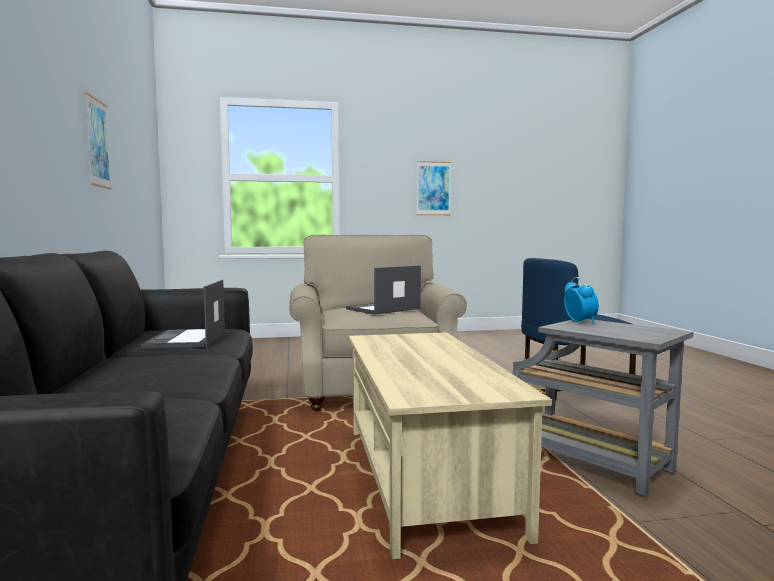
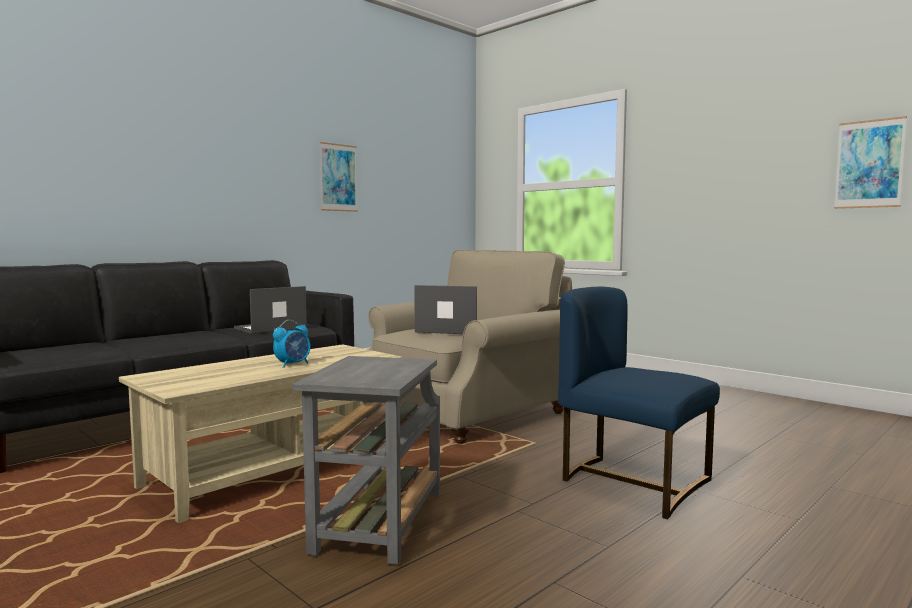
camera: 55 degrees right, 0 degrees up
(433, 188) = (743, 183): picture -> picture (869, 164)
(580, 322) = (400, 361): alarm clock -> alarm clock (293, 364)

